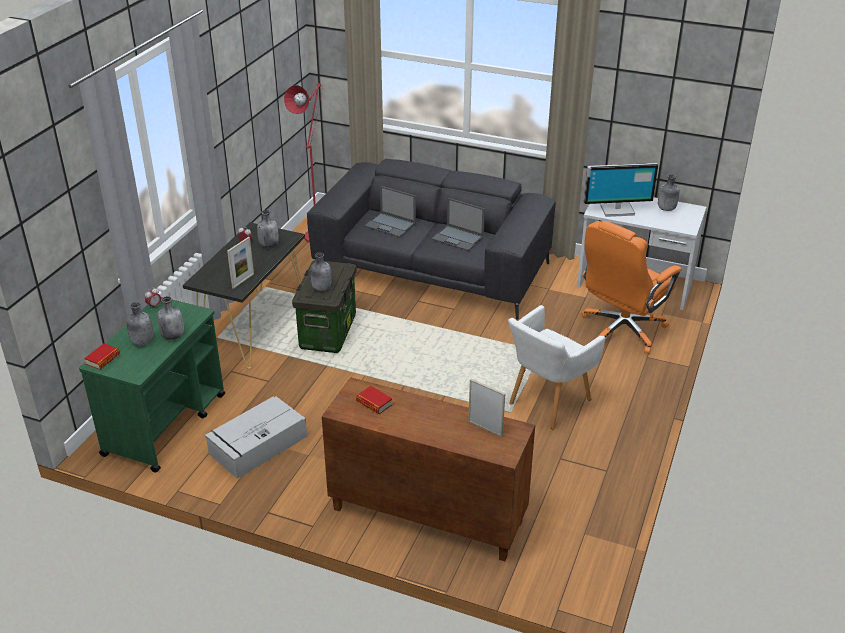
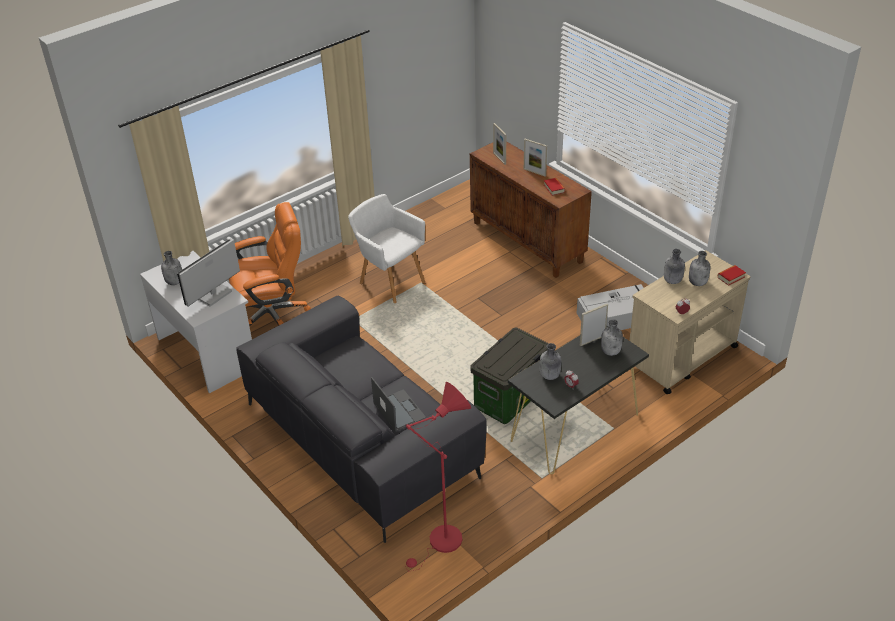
camera: 150 degrees left, 5 degrees up
(166, 424) = (681, 357): green cart -> beige cart
(321, 288) = (518, 347): grey bottle -> grey bottle (611, 351)
(418, 421) = (534, 172): none -> picture frame
(458, 238) = (350, 369): laptop -> none
(547, 403) = (390, 281): white armchair -> white armchair turned 120 degrees counterclockwise
(617, 209) = (214, 295): monitor -> monitor turned 75 degrees counterclockwise

